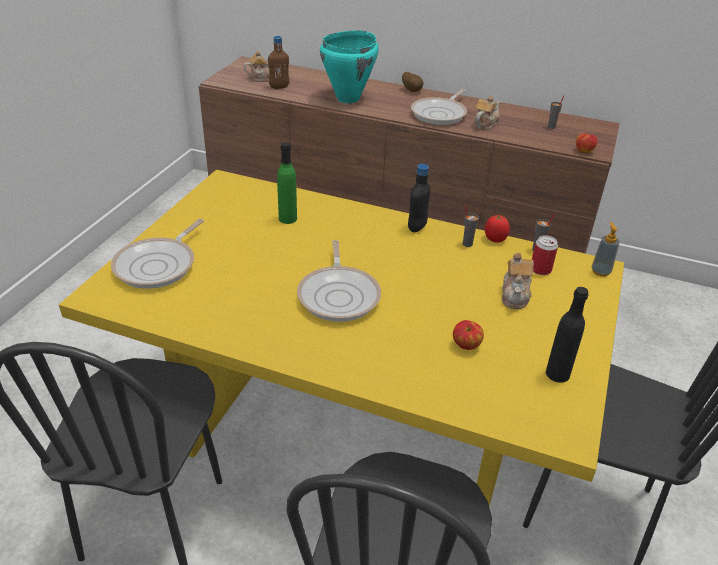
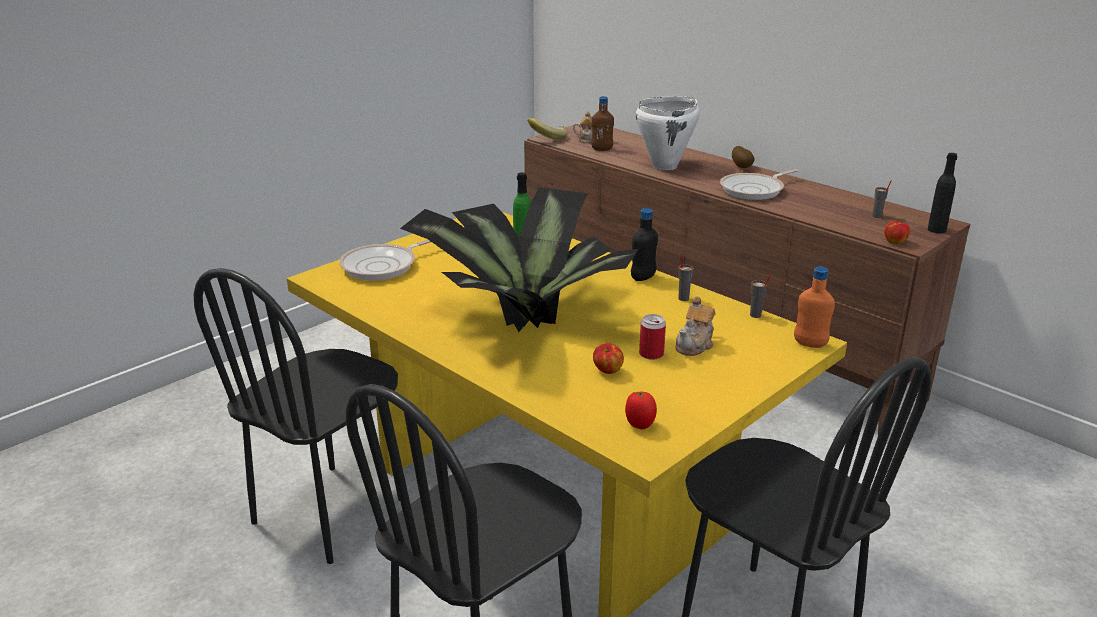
camera: 25 degrees right, 10 degrees down
(220, 80) = (548, 138): none -> banana
(339, 295) = (521, 313): frying pan -> potted plant
(348, 99) = (665, 166): turquoise cooking pot -> white cooking pot
(485, 124) = (798, 204): teapot -> none
(495, 239) = (716, 300): tomato -> tomato (639, 424)
(540, 269) = (743, 331): can -> can (651, 354)
(557, 373) = (680, 409): black bottle -> black bottle (936, 229)
(600, 271) = (810, 344): soap dispenser -> orange bottle

